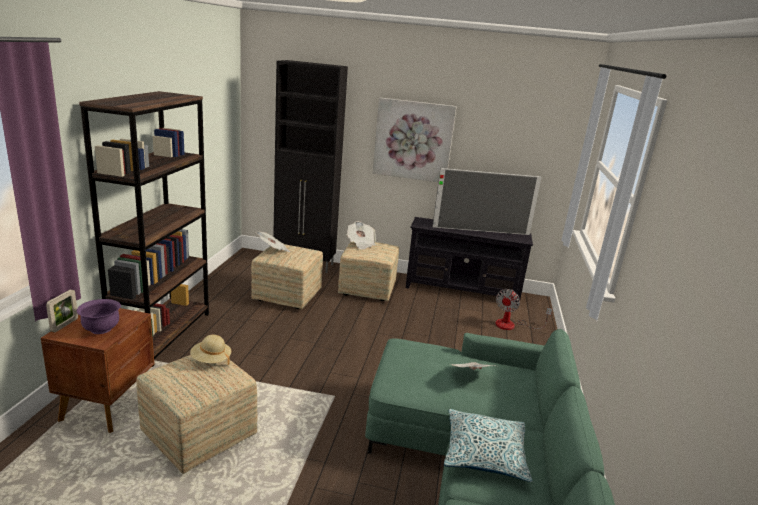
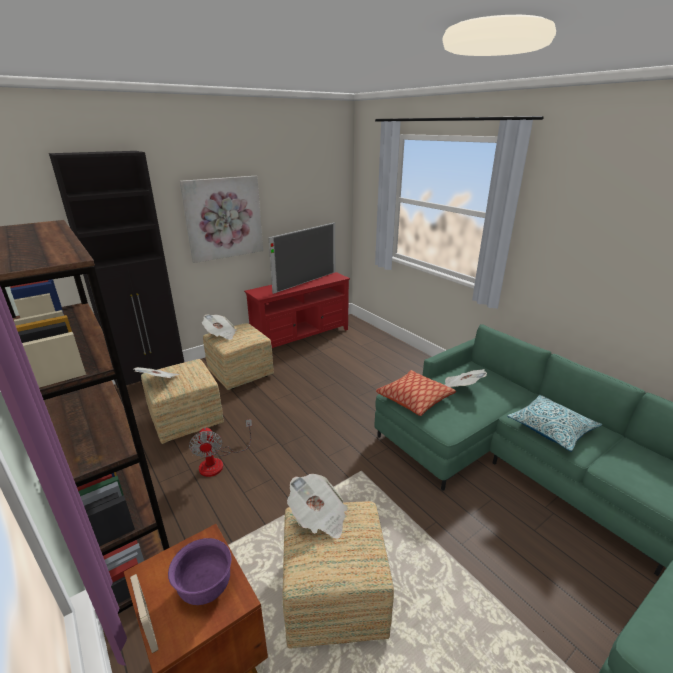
camera: 45 degrees left, 5 degrees up
(211, 360) = (319, 517): beige hat -> newspaper
(410, 356) = (414, 399): none -> pillow
(462, 290) = (301, 337): black tv stand -> red tv stand
(512, 325) = (364, 344): fan -> fan (218, 462)

